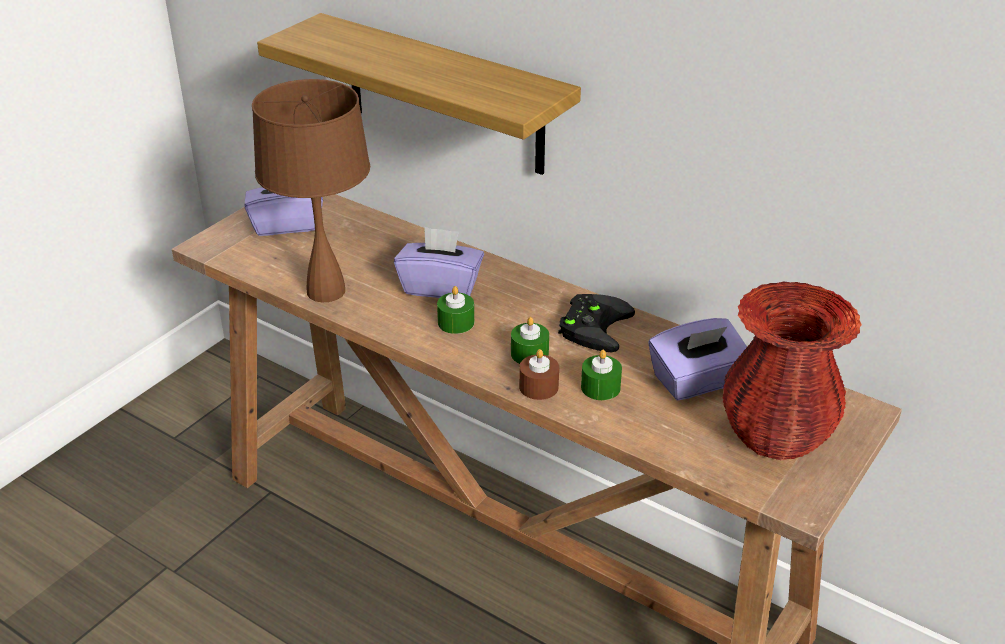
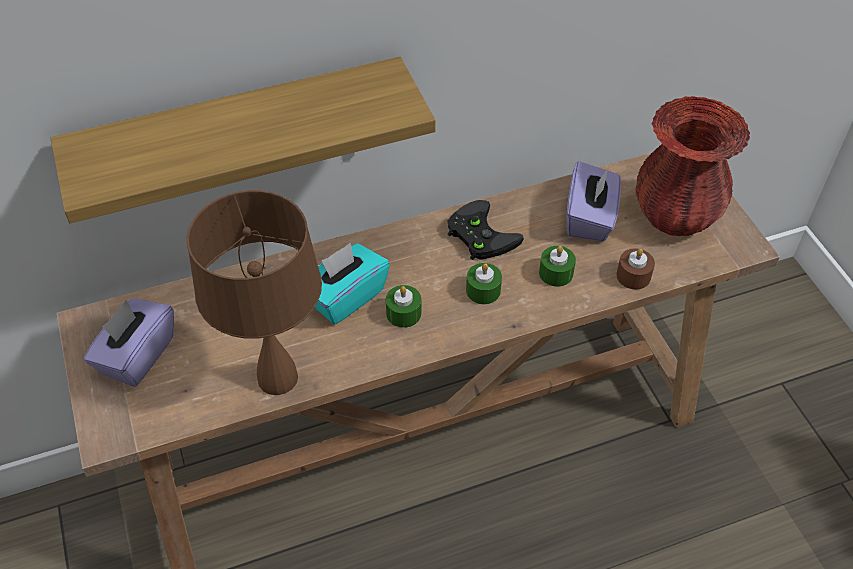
camera: 55 degrees left, 15 degrees up
(441, 287) = (345, 297): purple tissue box -> turquoise tissue box
(538, 387) = (527, 307): brown candle -> brown candle (633, 276)

